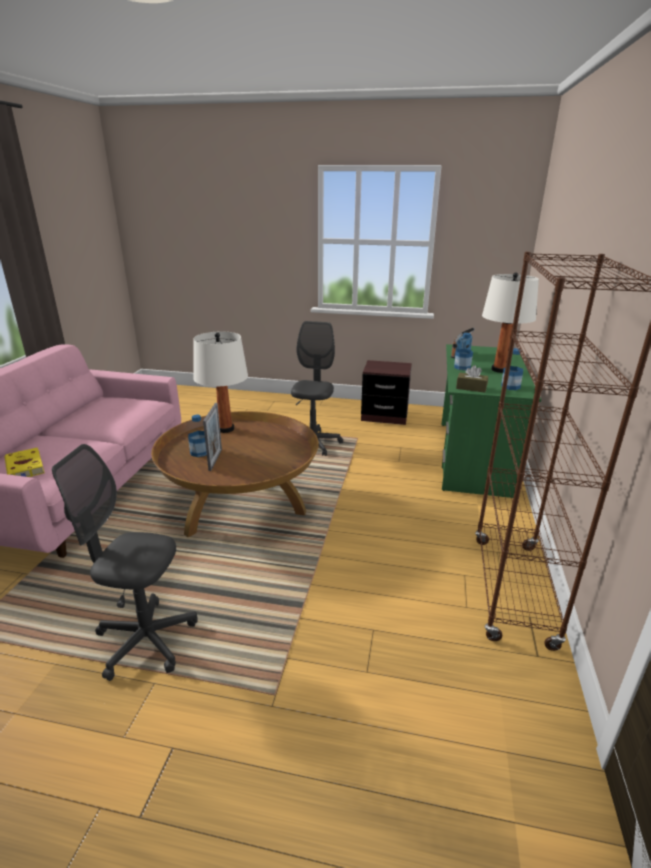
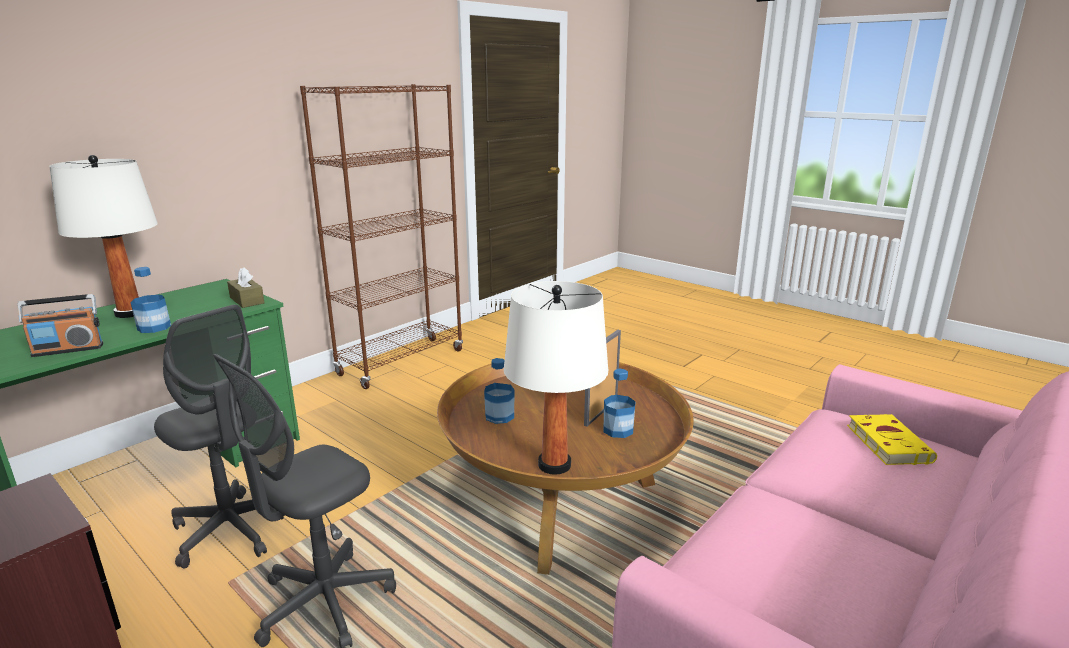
camera: 150 degrees left, 5 degrees down
(146, 640) = (701, 410): grey office chair -> grey office chair (232, 529)
(510, 386) = (205, 293): bottle -> bottle (499, 416)

